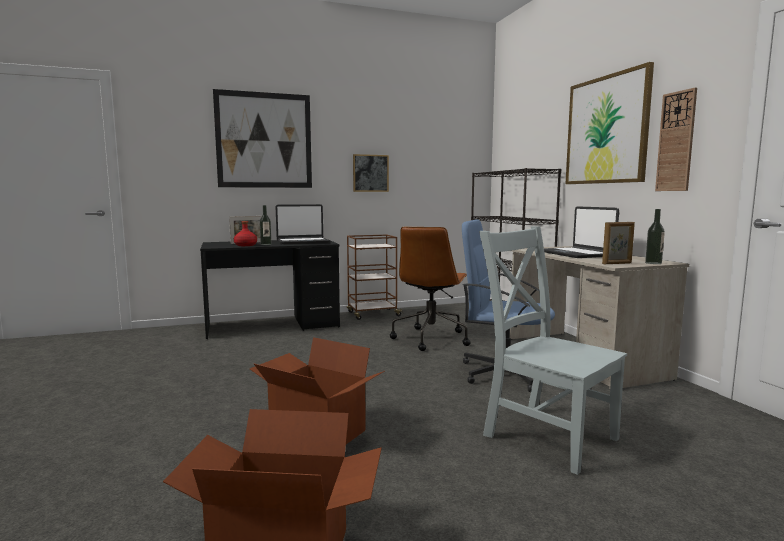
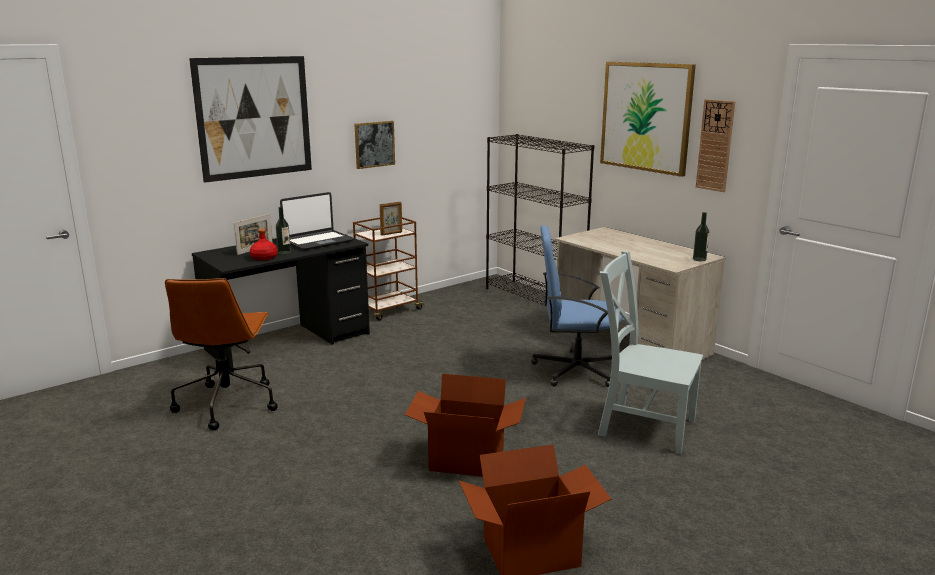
camera: 20 degrees left, 10 degrees up
(431, 338) = (478, 337): brown office chair -> brown office chair (227, 403)
(576, 254) = (626, 246): laptop -> none
(617, 263) = (672, 263): picture frame -> picture frame (391, 233)

